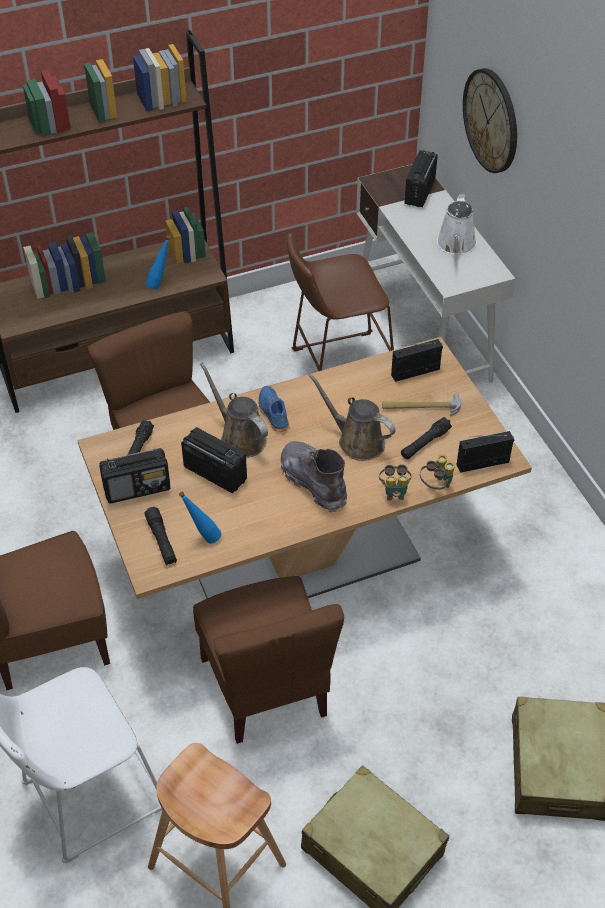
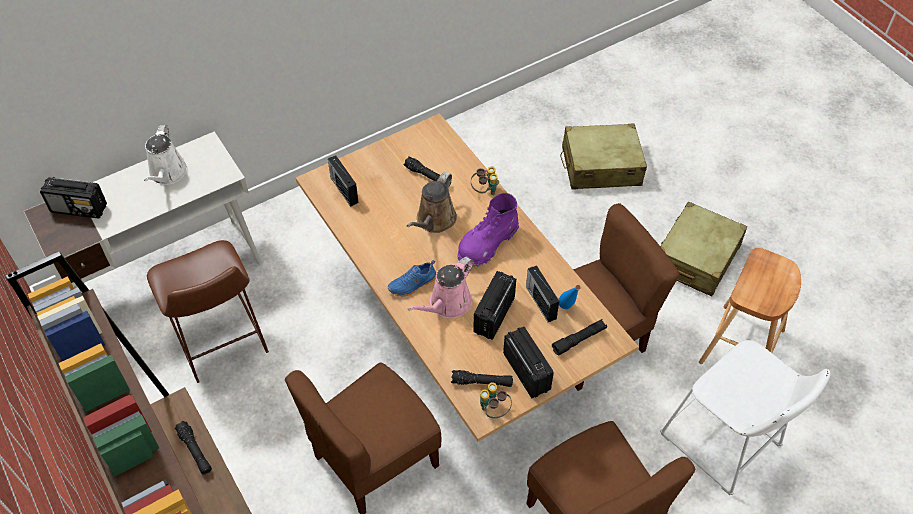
camera: 100 degrees left, 5 degrees up
(160, 285) = (195, 451): blue bottle -> black flashlight
(240, 437) = (447, 304): brown watering can -> pink watering can
(313, 482) = (487, 244): grey boot -> purple boot
(421, 407) = (386, 182): hammer -> none
(436, 486) = (472, 166): binoculars -> binoculars (493, 410)
(456, 245) = (167, 174): white watering can -> white watering can turned 90 degrees clockwise
(484, 463) = (442, 140): radio -> radio (540, 302)
(491, 120) = (99, 74): wall clock -> none

